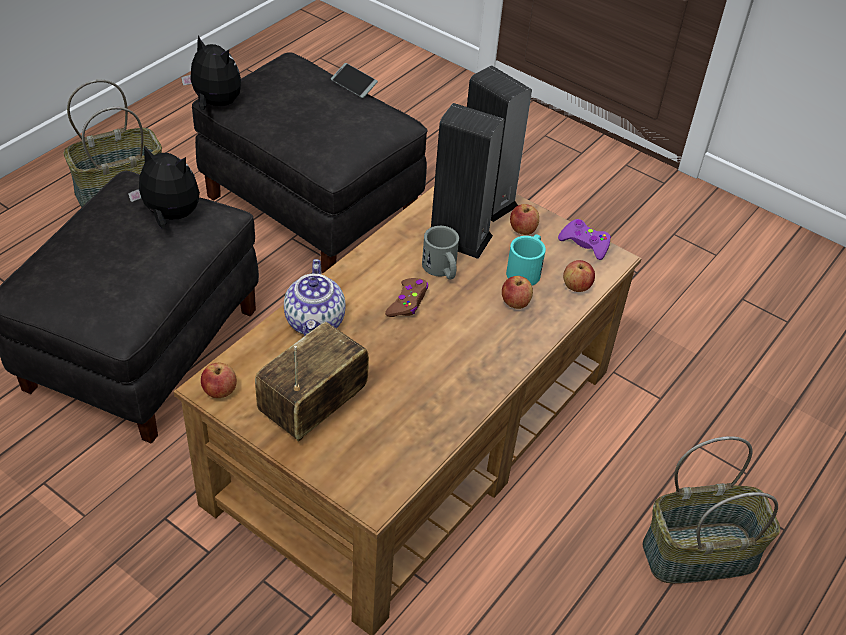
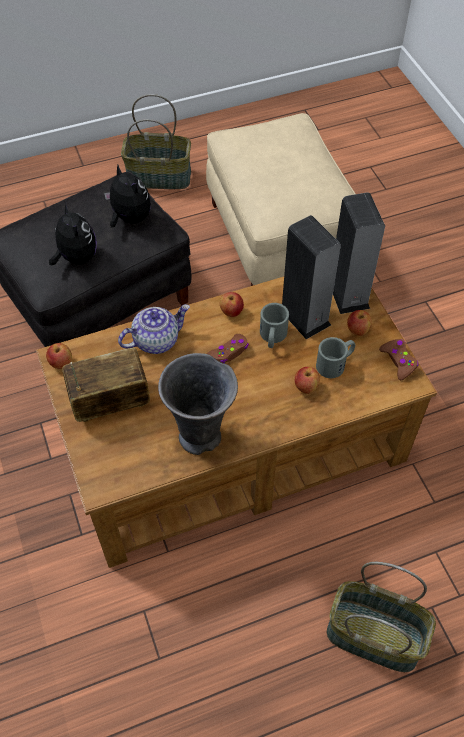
camera: 35 degrees right, 10 degrees up
(215, 104) = (220, 140): plush toy -> plush toy (76, 258)
(310, 206) = (277, 237): black ottoman -> beige ottoman
(316, 322) = (156, 340): teapot -> teapot turned 150 degrees counterclockwise
(353, 85) = (329, 158): phone -> none
(447, 398) = (201, 438): none -> grey vase
(526, 269) = (335, 363): turquoise mug -> grey mug
(576, 287) = (363, 394): apple -> apple (231, 312)
(584, 243) = (398, 361): purple game controller -> brown game controller

